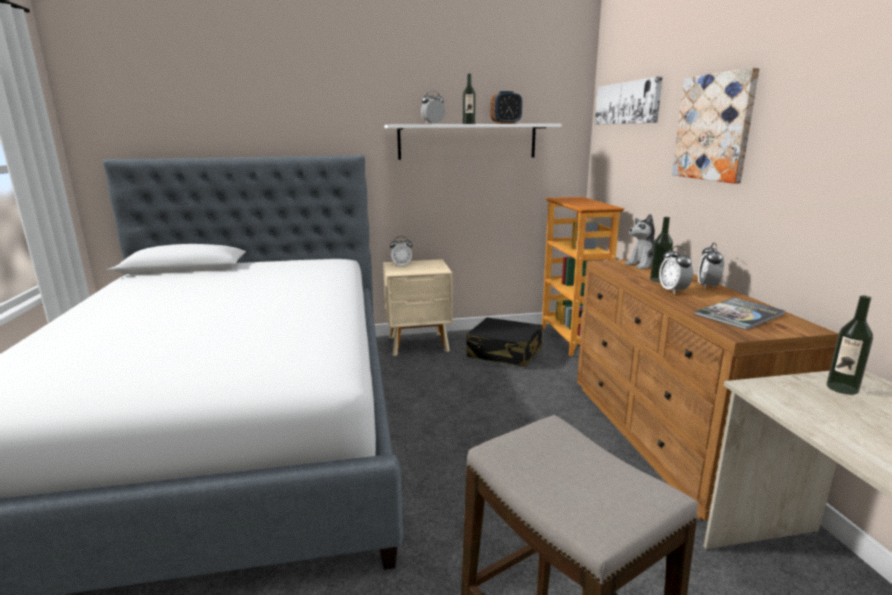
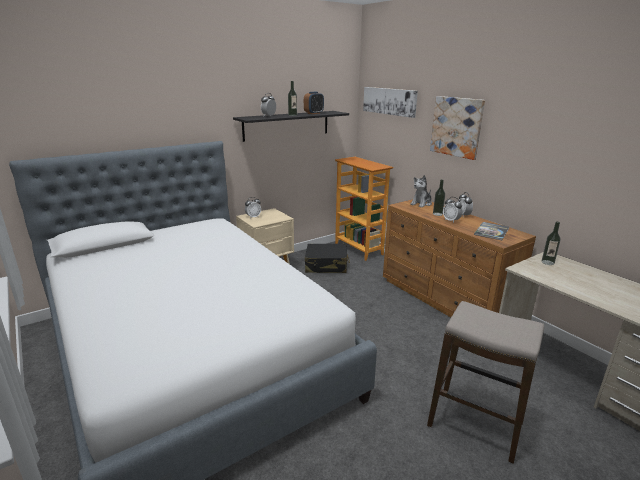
camera: 25 degrees left, 5 degrees up
(467, 141) = (287, 125): white shelf -> black shelf

